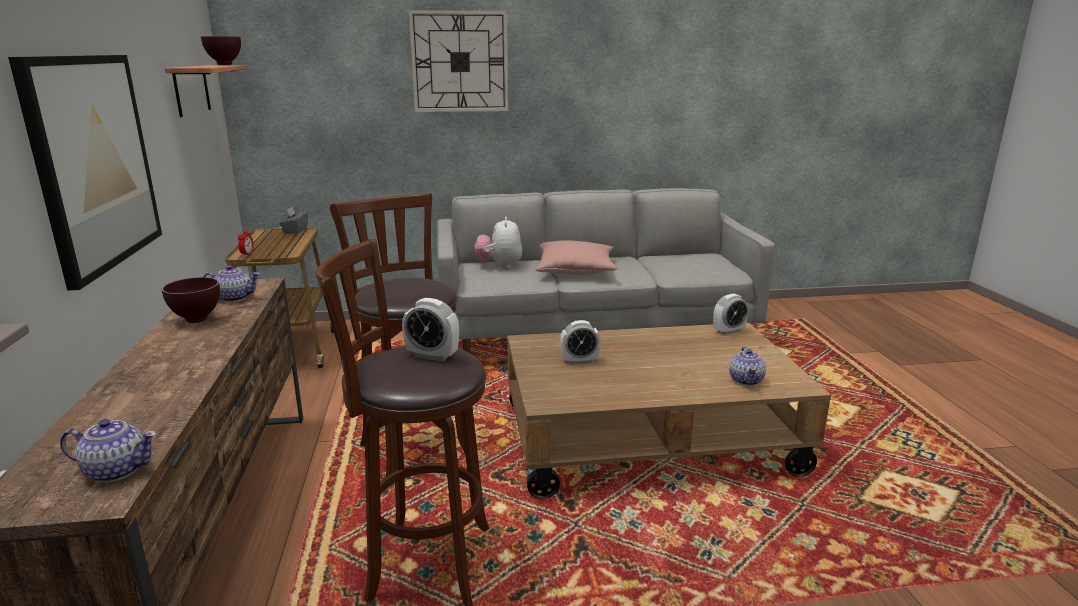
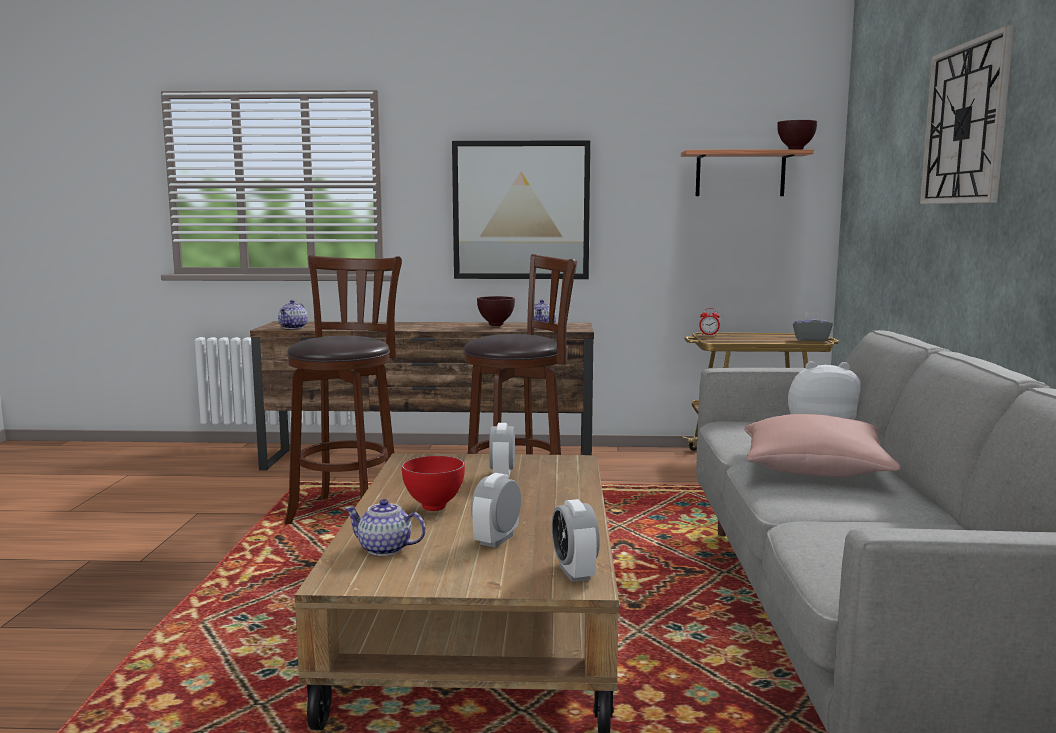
camera: 100 degrees right, 10 degrees down
(432, 356) = (343, 340): alarm clock -> alarm clock (497, 540)
(661, 376) = (435, 507): none -> red bowl

